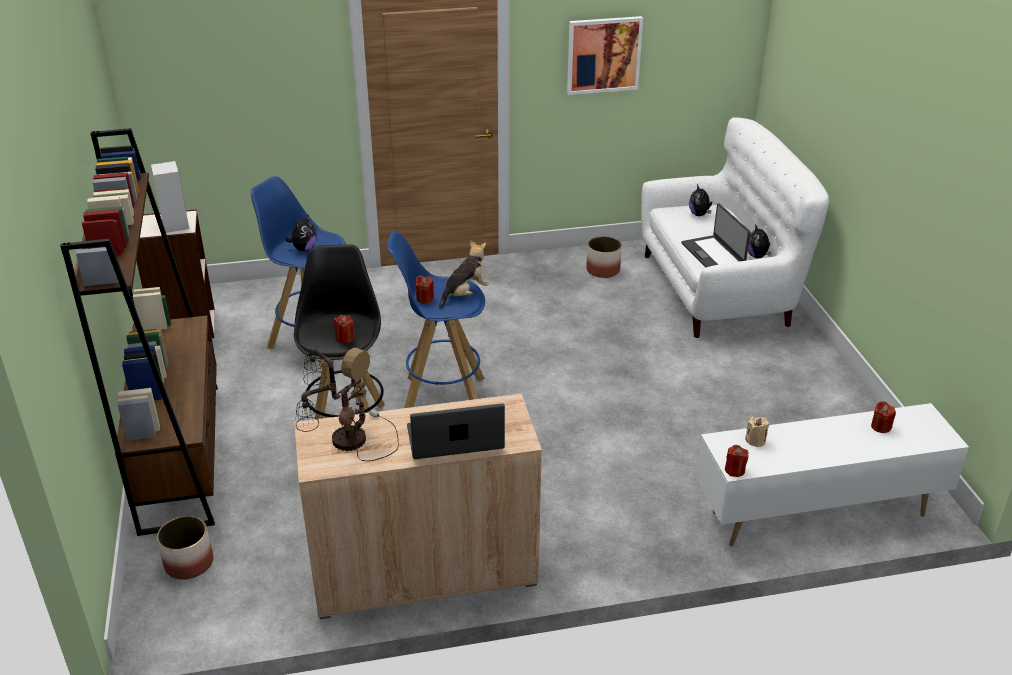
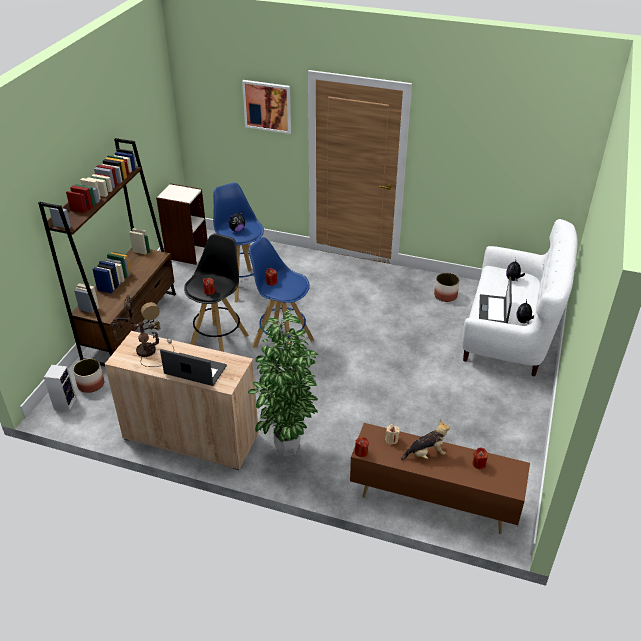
camera: 30 degrees right, 5 degrees up
(174, 224) = (183, 195): speaker -> speaker (65, 402)
(465, 294) = (295, 287): plush toy -> plush toy (426, 454)
(581, 530) = (288, 451): none -> potted plant
(603, 55) = (472, 153): picture -> picture (267, 106)
(816, 513) = (433, 501): white tv stand -> brown tv stand

